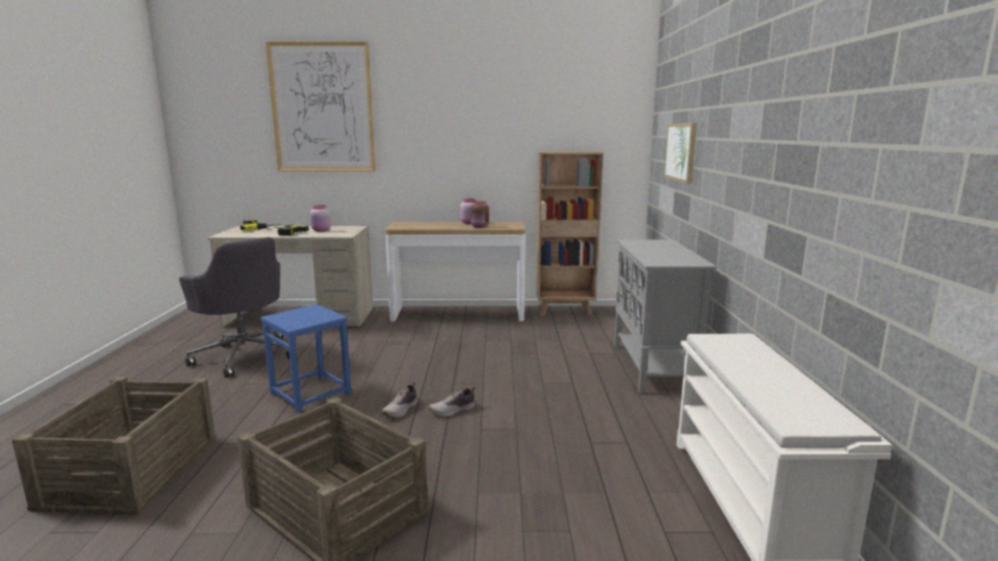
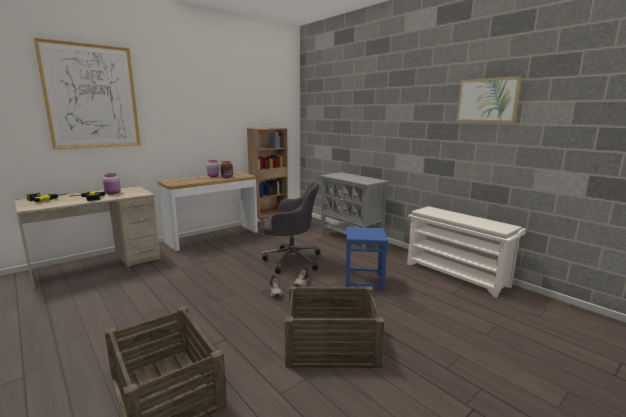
camera: 40 degrees left, 0 degrees up
(244, 355) = (101, 300): grey office chair -> grey office chair (290, 260)
(311, 393) = (204, 303): blue stool -> blue stool (363, 280)
(681, 152) = (338, 127): picture -> picture (487, 100)

